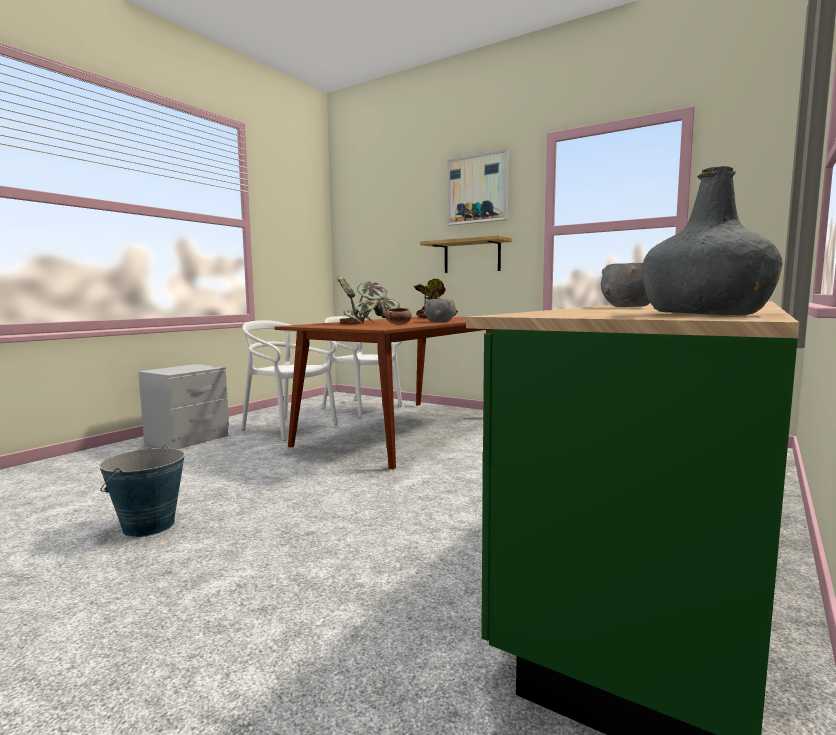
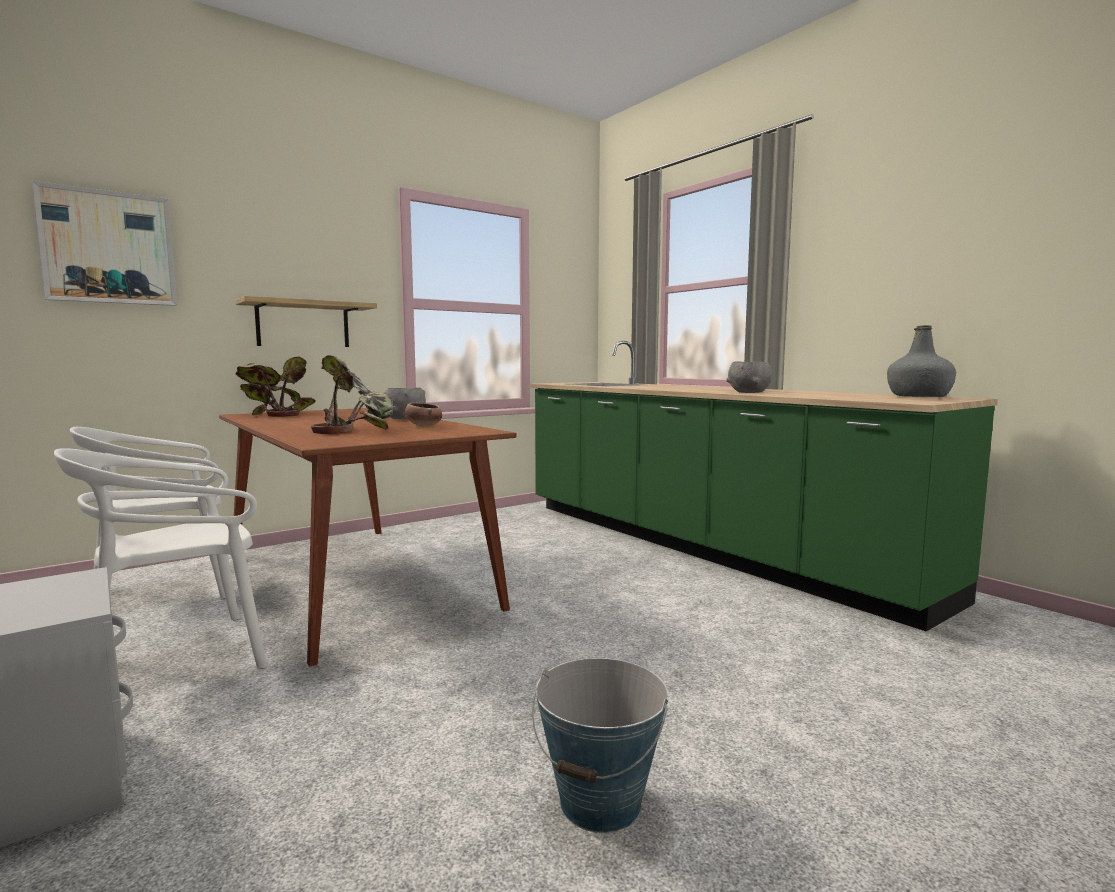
camera: 70 degrees left, 0 degrees up
(477, 189) = (307, 231): picture -> picture (108, 248)

